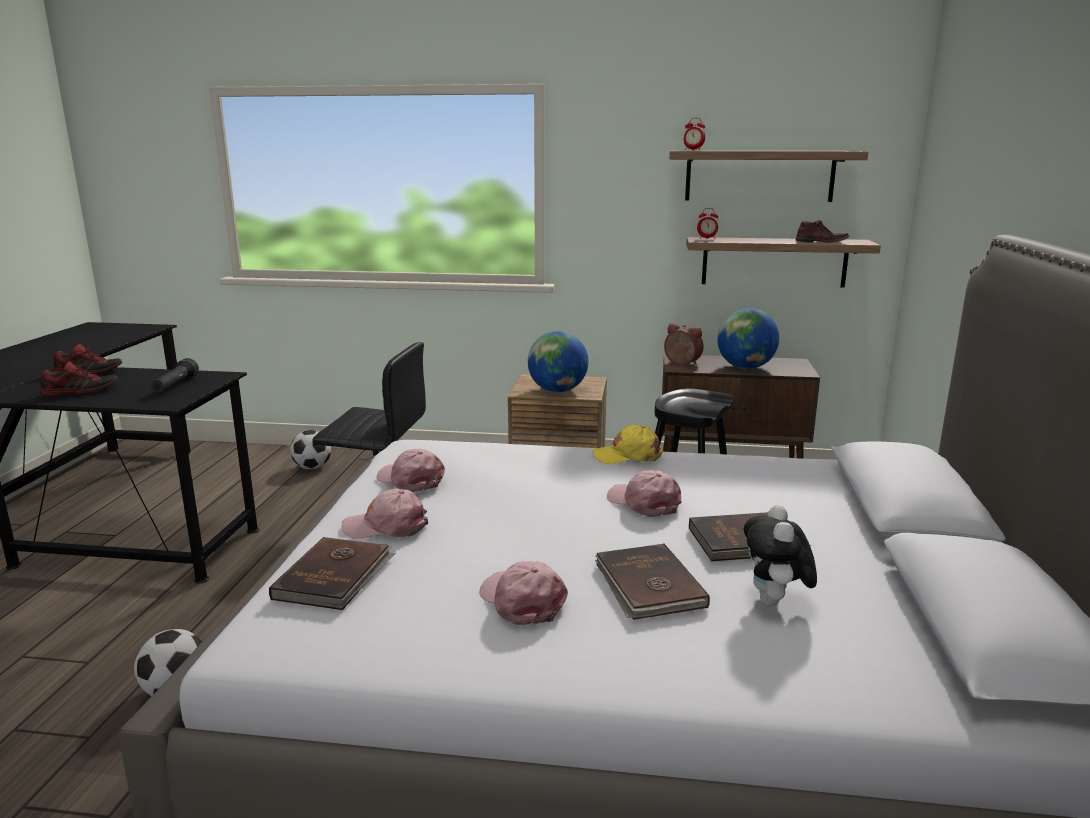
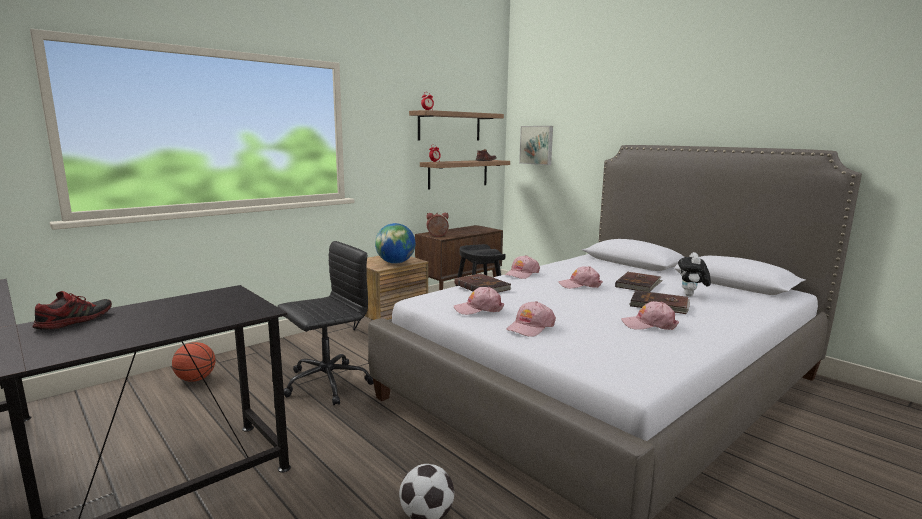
camera: 50 degrees left, 5 degrees down
(80, 392) = (136, 330): shoe -> none
(175, 386) = (217, 304): black flashlight -> none
(312, 467) = (195, 379): football -> basketball
(335, 577) = (579, 348): brown book -> brown book (482, 286)
(627, 455) = (521, 274): yellow cap -> pink cap
(745, 368) = (467, 232): globe -> none
(775, 602) = (691, 295): plush toy -> plush toy turned 60 degrees clockwise
(937, 216) = (537, 145): none -> picture

